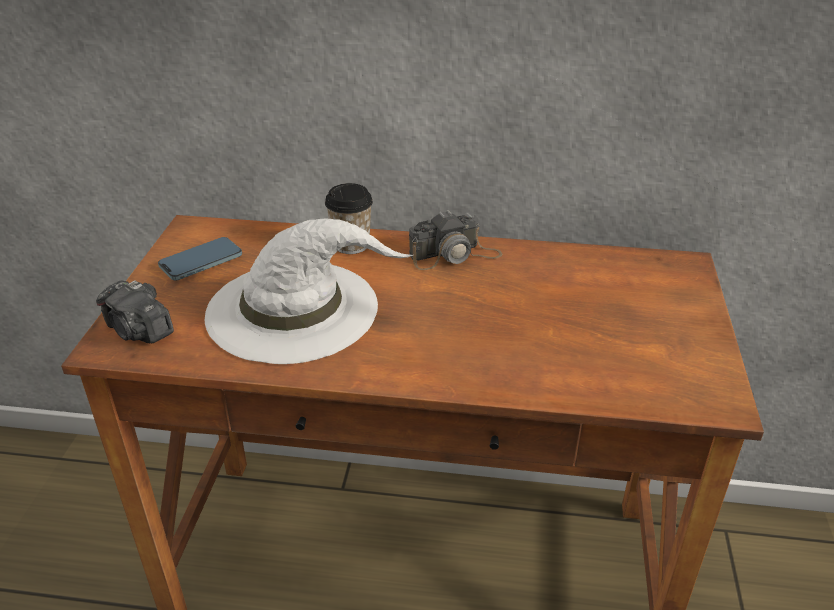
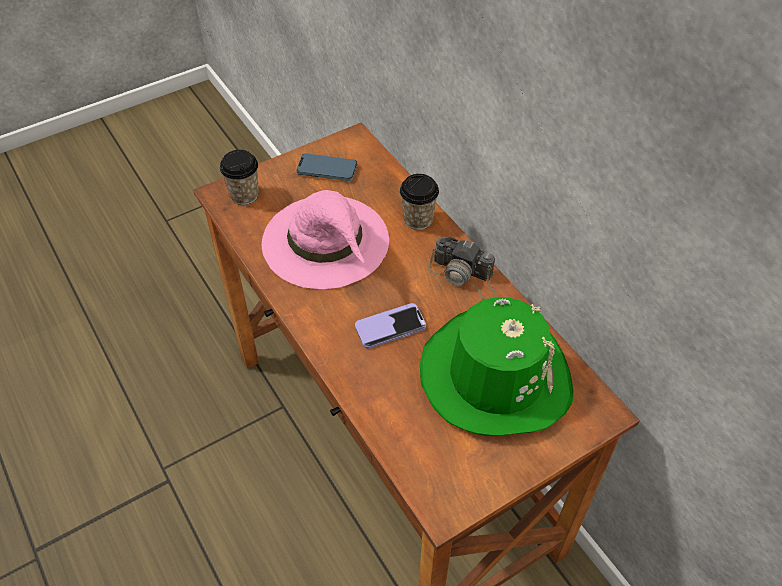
camera: 50 degrees right, 15 degrees up
(139, 331) = (244, 195): camera -> cup
(295, 309) = (327, 242): white hat -> pink hat
(461, 325) = (390, 327): none -> phone
(590, 295) = (495, 375): none -> green hat

